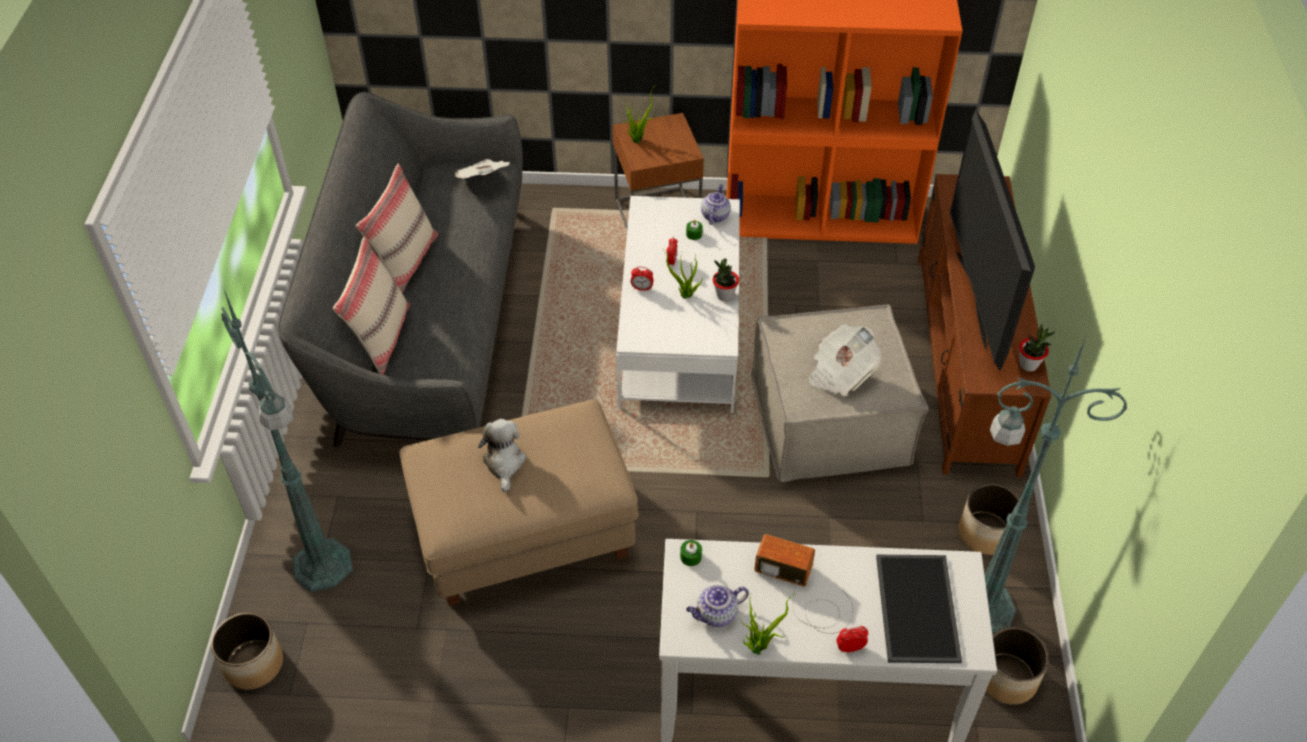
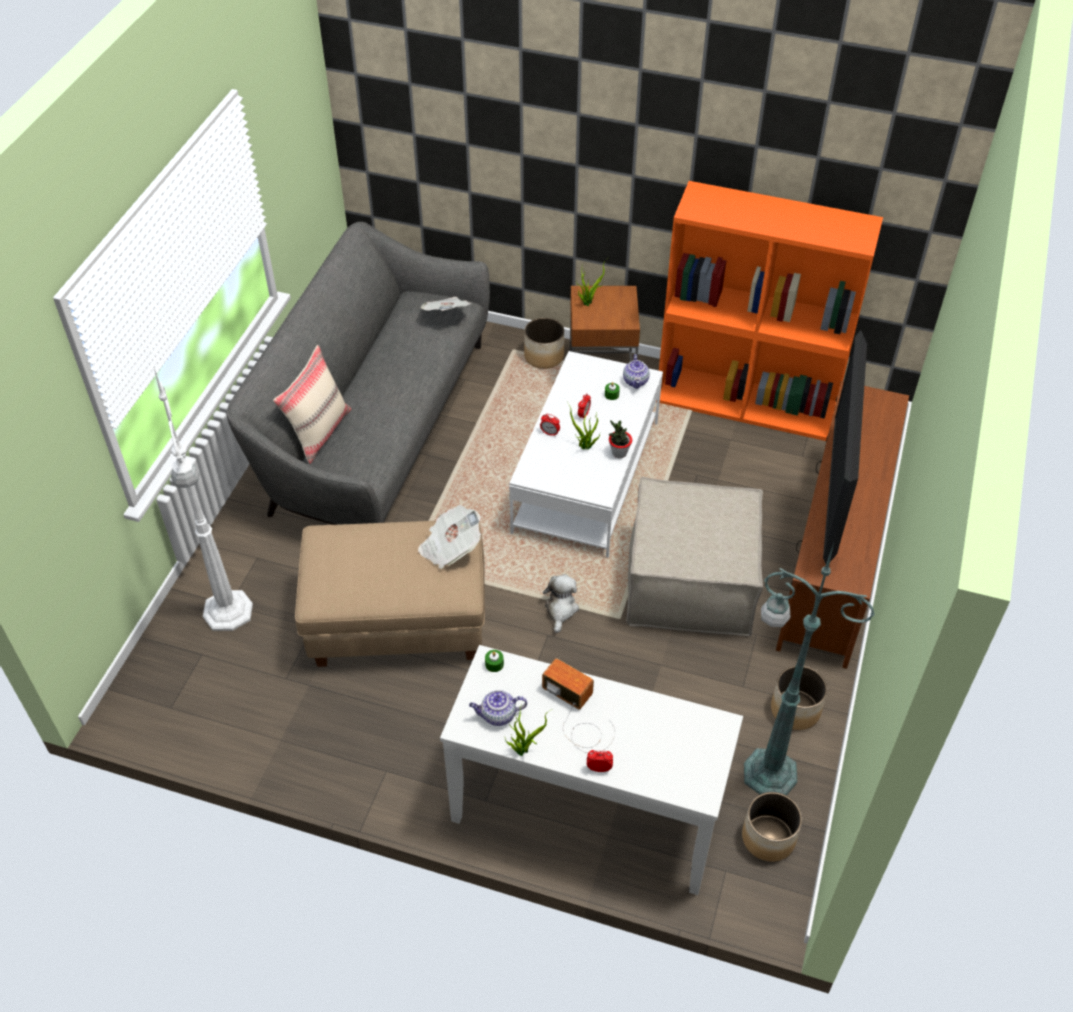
camera: 15 degrees right, 0 degrees up
(254, 663) = (151, 677): planter -> planter (544, 356)
(324, 568) = (228, 613): green floor lamp -> white floor lamp
(406, 261) = (360, 372): beige pillow -> none
(504, 463) = (381, 556): plush toy -> plush toy (560, 609)
(715, 215) = (636, 381): teapot -> teapot turned 150 degrees clockwise
(840, 372) = (695, 540): newspaper -> newspaper (450, 547)
(919, 609) = (670, 751): tray -> none
(1028, 365) = (859, 567): potted plant -> none

